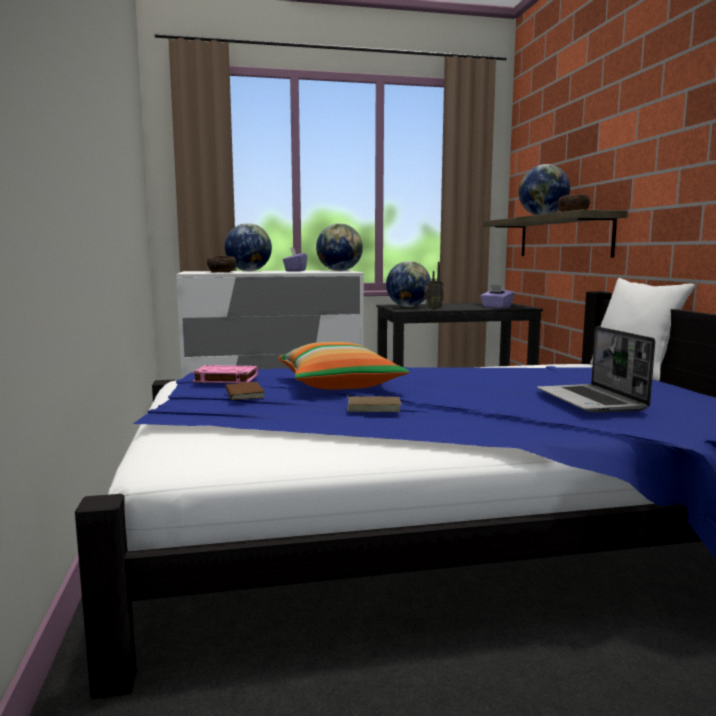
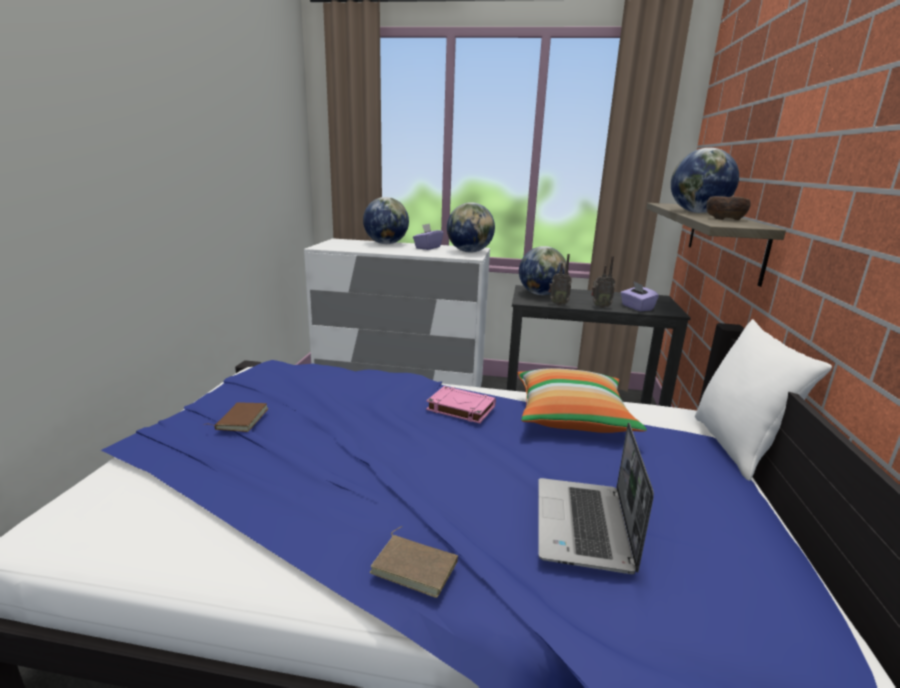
camera: 20 degrees right, 10 degrees up
(222, 272) = (350, 248): brown bowl -> none
(225, 379) = (264, 385): pink book -> pink book (460, 408)
(339, 384) = (353, 416): pillow -> pillow (572, 417)
(374, 407) = (323, 477): brown book -> brown book (416, 566)
(468, 308) = (600, 307): none -> radio

